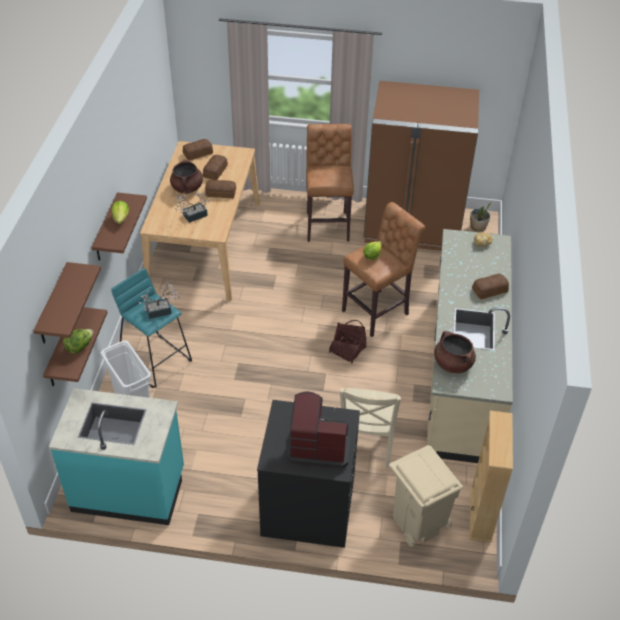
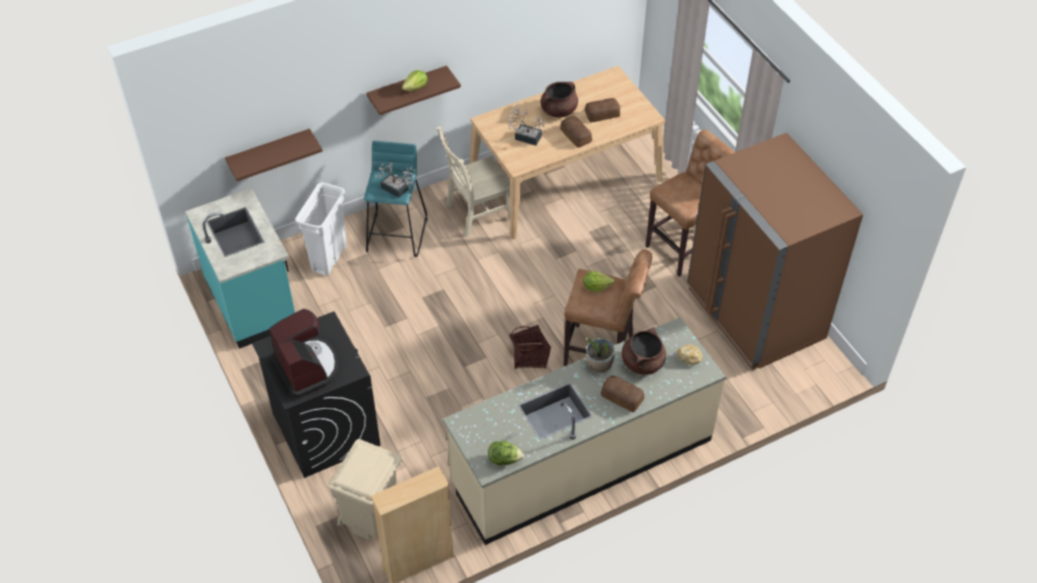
camera: 55 degrees right, 5 degrees up
(53, 305) = (266, 111): brown shelf -> none
(79, 347) = (269, 159): lettuce -> lettuce (504, 459)
(197, 153) = (614, 88): bread -> none
(366, 445) = (427, 433): beige chair -> beige chair (476, 213)
(452, 364) = (492, 416): brown cooking pot -> brown cooking pot (642, 362)
(478, 228) = (813, 369): potted plant -> potted plant (599, 365)

